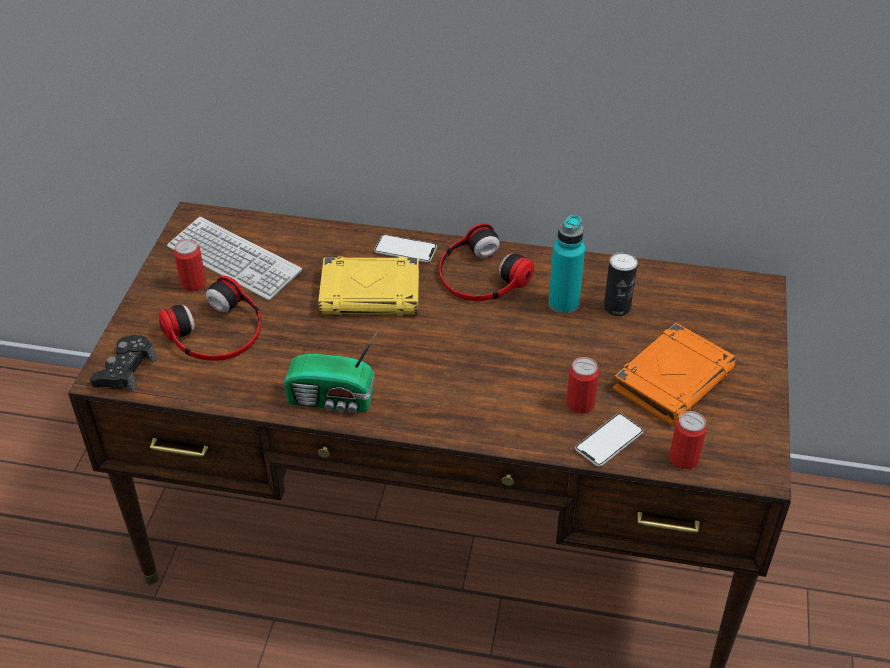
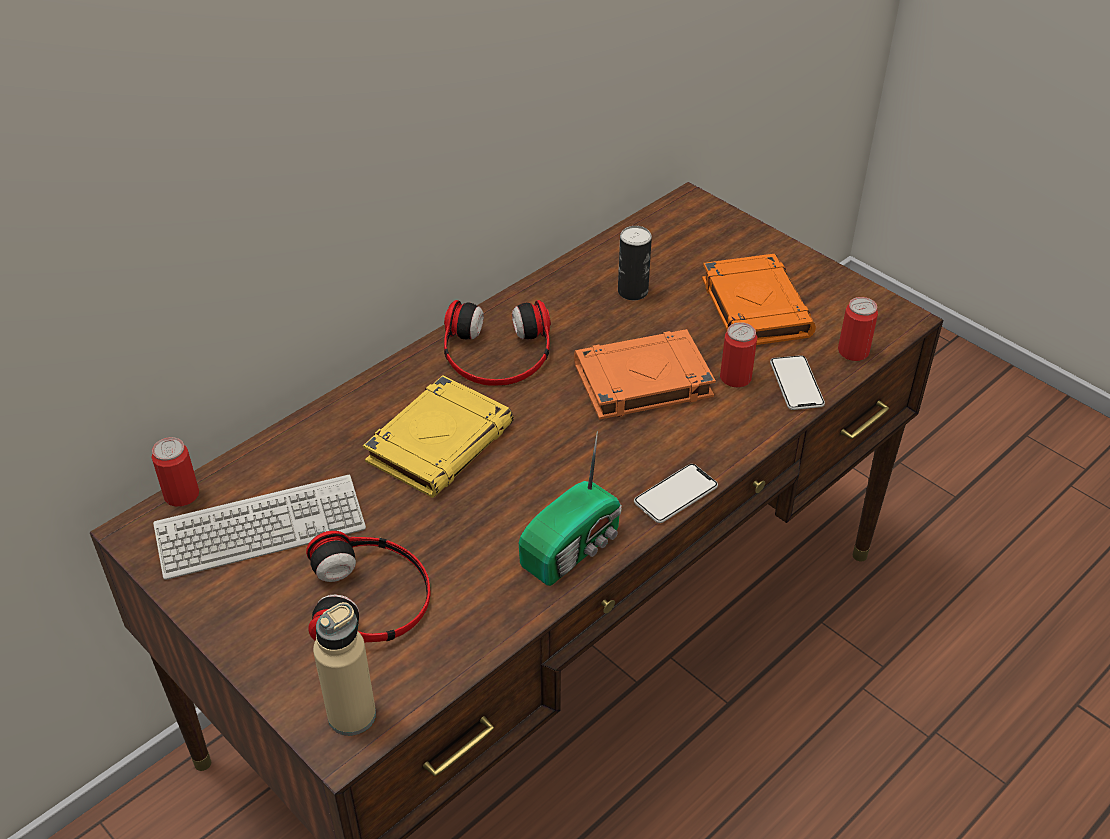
camera: 55 degrees left, 0 degrees up
(125, 370) = (352, 715): black game controller -> beige bottle
(193, 283) = (262, 584): can -> can (181, 495)
(405, 250) = (400, 385): phone -> phone (675, 494)
(524, 357) = (641, 381): none -> orange book
(563, 304) = (594, 320): turquoise bottle -> none

